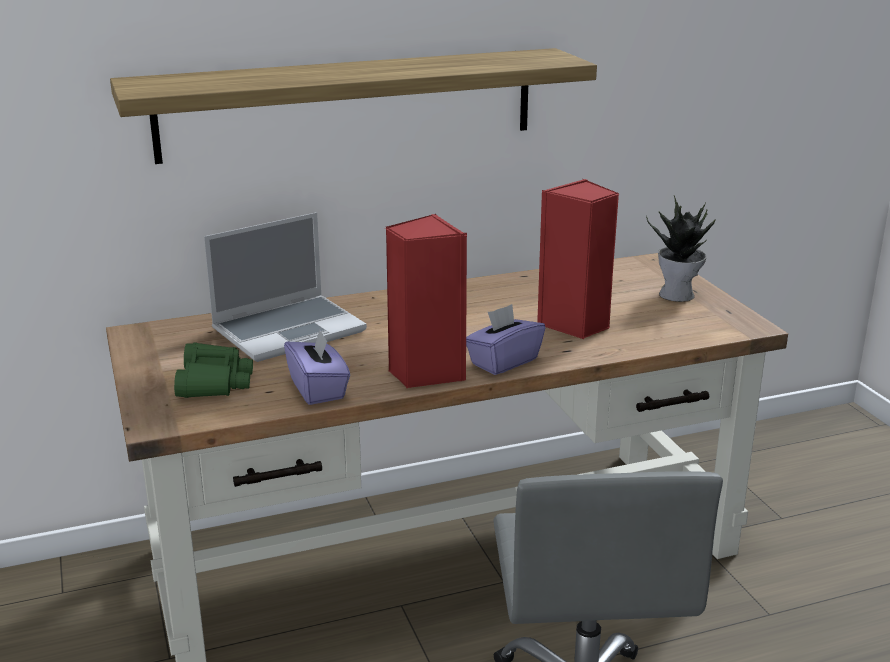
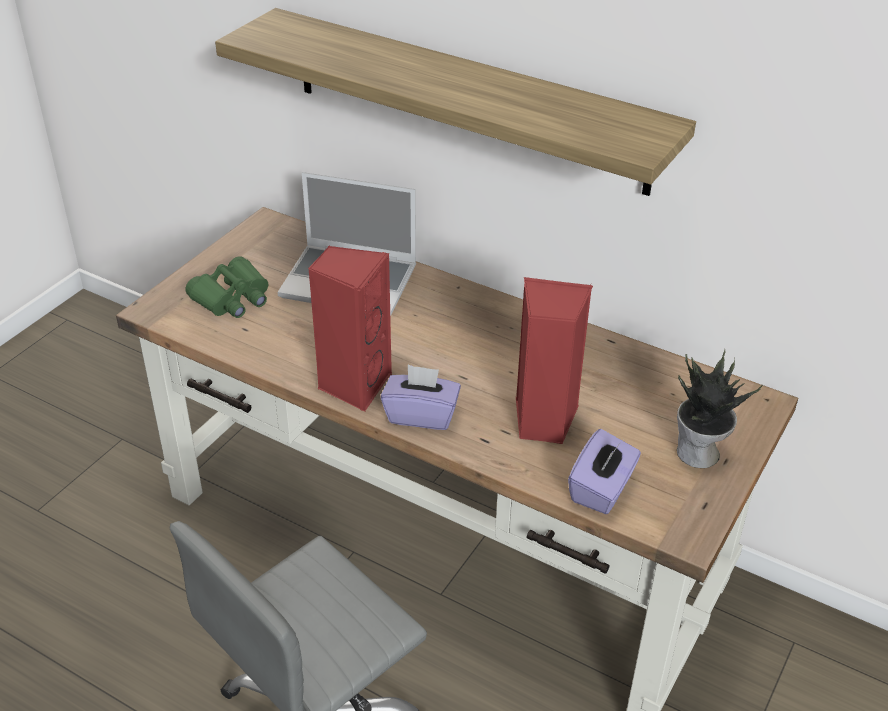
camera: 50 degrees right, 15 degrees up
(318, 389) = (271, 349): purple tissue box -> purple tissue box (602, 489)

